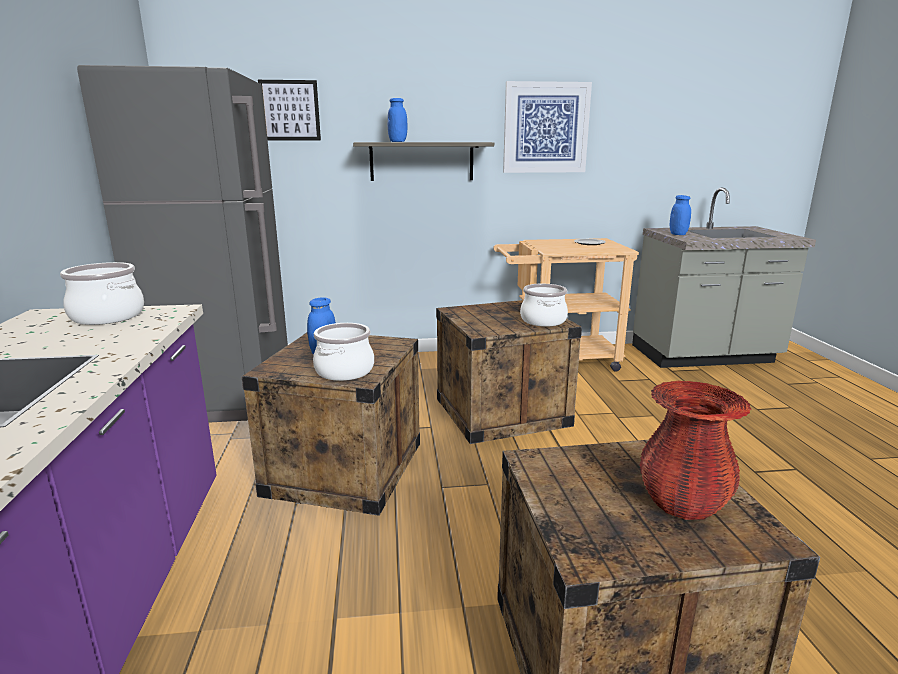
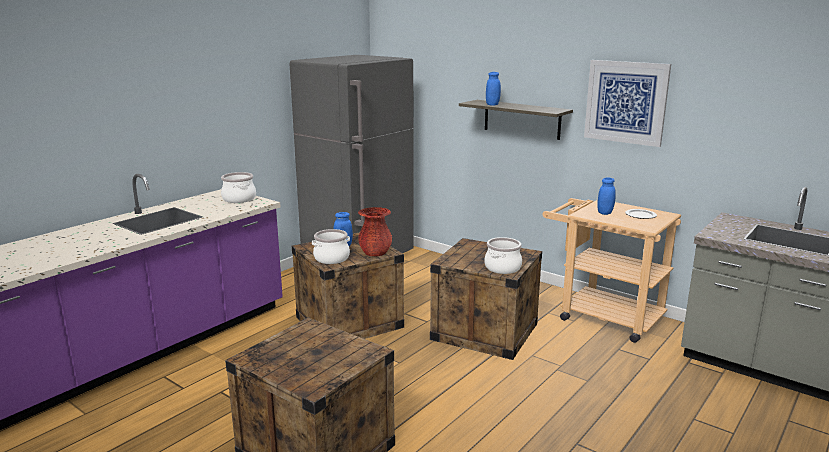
camera: 45 degrees right, 0 degrees up
(290, 110) = (439, 73): picture -> none
(678, 234) = (724, 226): blue jar -> blue jar (605, 213)
(683, 503) = (317, 365): red vase -> red vase (375, 253)

